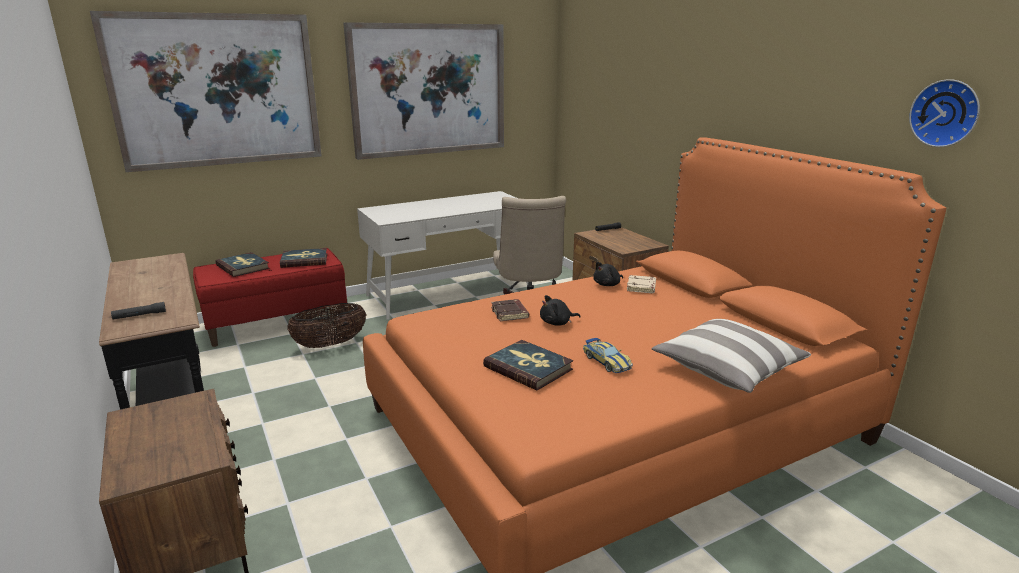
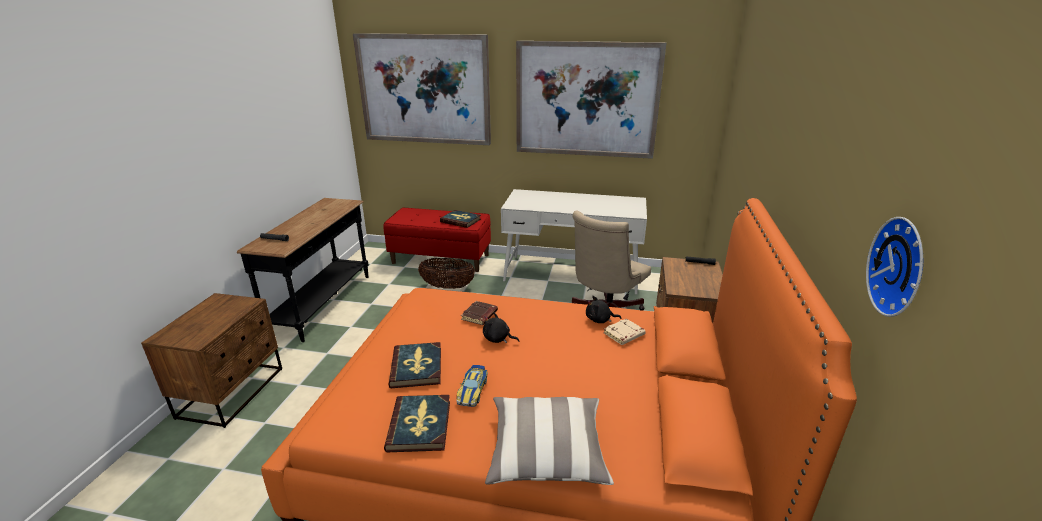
camera: 40 degrees right, 5 degrees up
(243, 267) = (423, 215): book -> book (420, 425)

